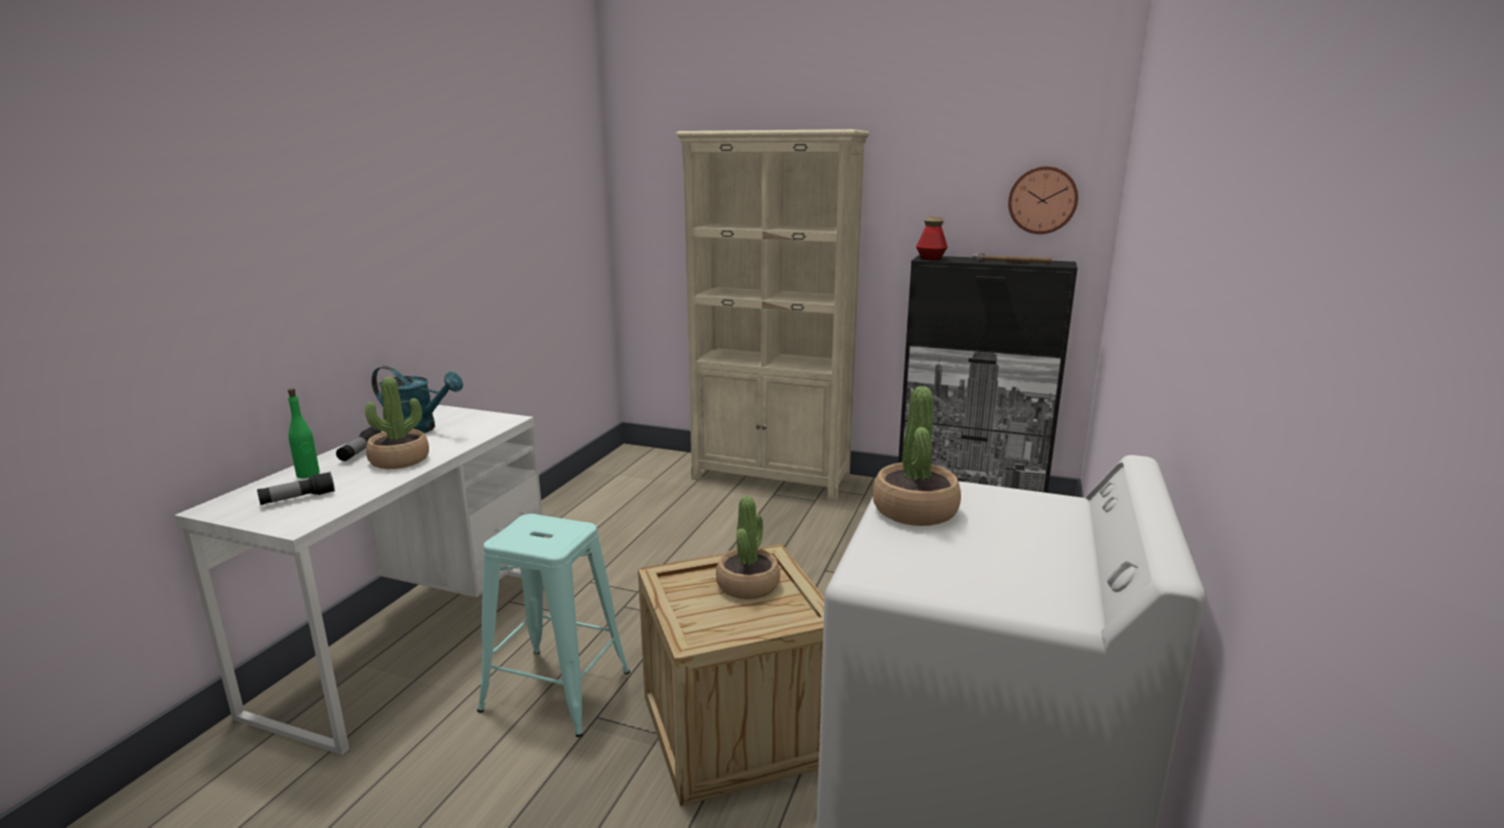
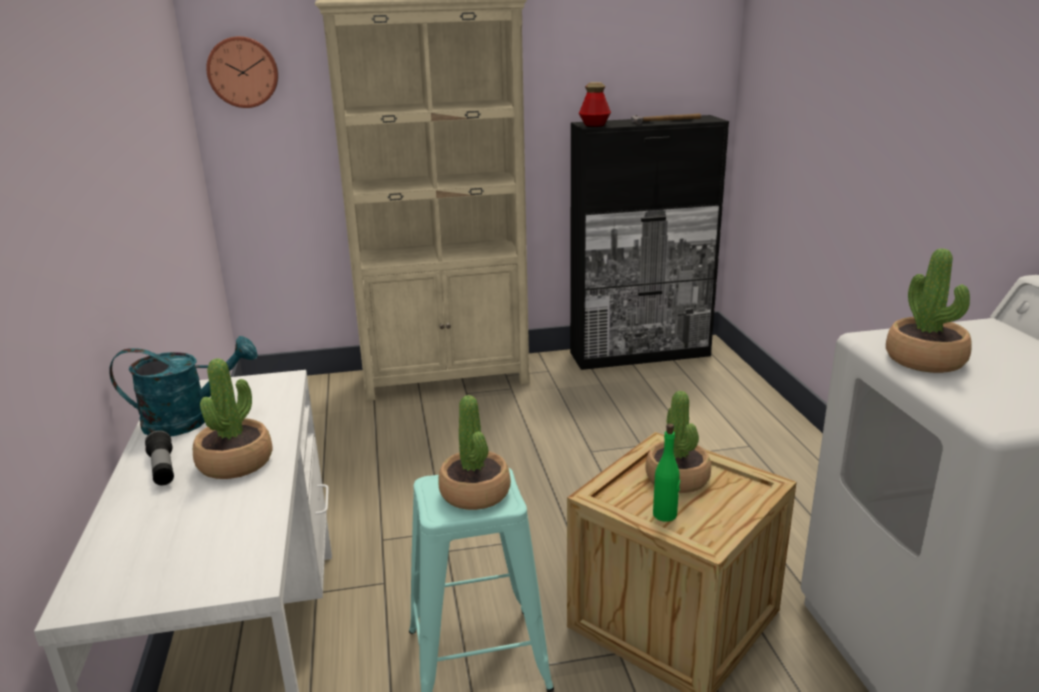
camera: 30 degrees left, 5 degrees up
(298, 499) = (187, 548): flashlight -> none
(308, 474) = (141, 516): green bottle -> green bottle (665, 515)
(545, 534) = (475, 493): none -> potted plant
(1042, 200) = (676, 59): wall clock -> wall clock (243, 72)

